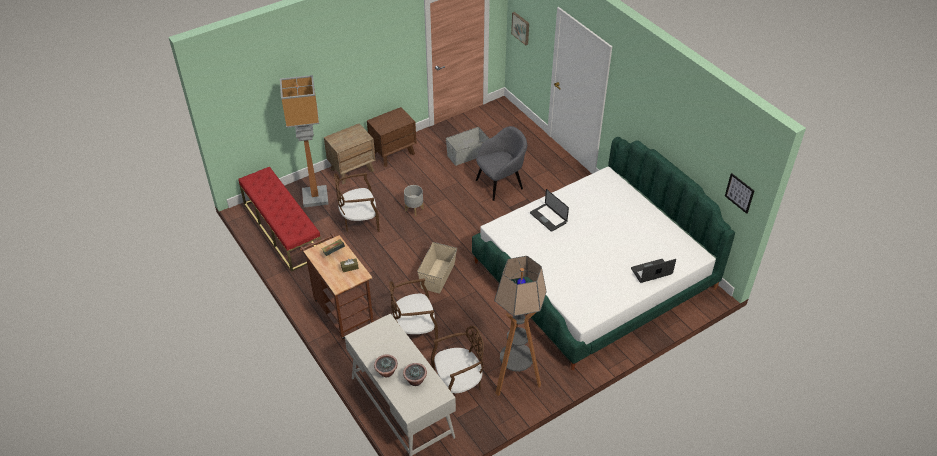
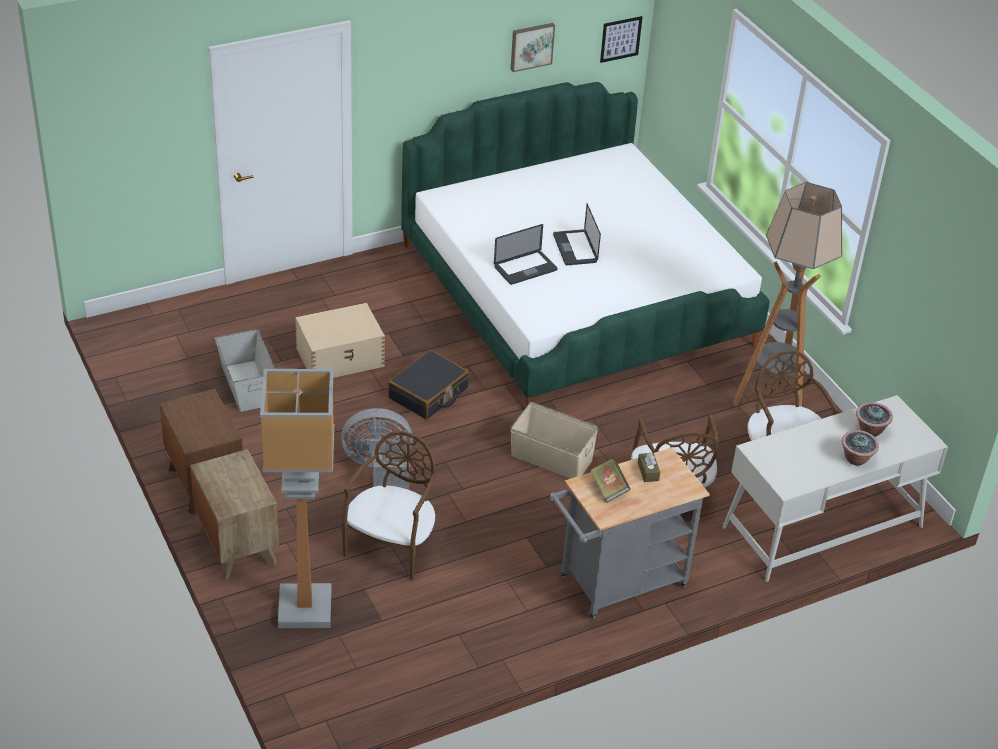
camera: 85 degrees left, 5 degrees down
(282, 229) = (388, 663): red bench -> none
(341, 310) = (616, 585): brown cart -> grey cart
(359, 221) = (392, 546): brown chair -> brown chair turned 150 degrees counterclockwise
(414, 209) = (379, 470): grey planter -> grey fan
(479, 220) = (428, 394): none -> black suitcase
(500, 184) = (341, 357): grey armchair -> beige storage box
(521, 28) = (116, 154): picture -> picture (531, 46)
(651, 271) = (651, 197): laptop -> laptop (575, 248)

